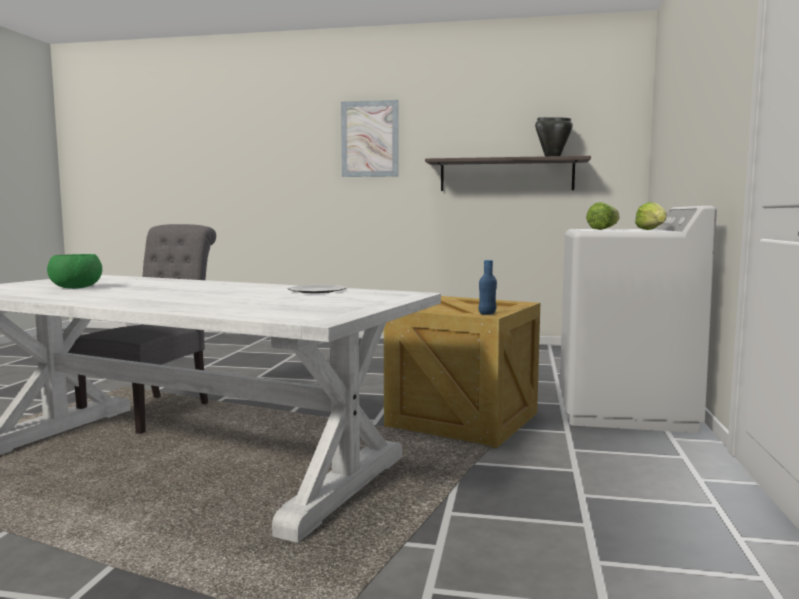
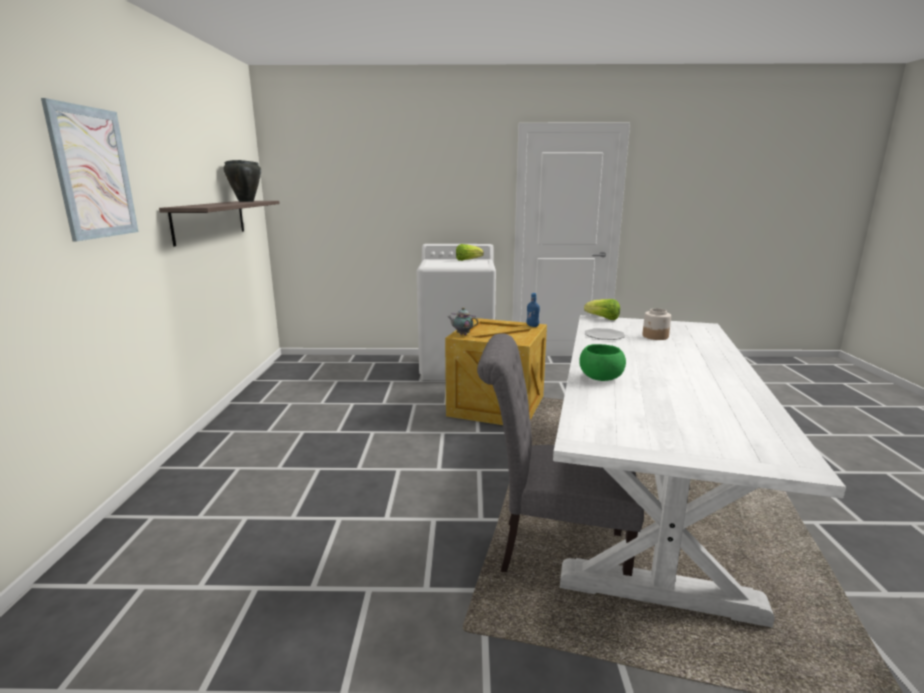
camera: 100 degrees left, 10 degrees up
(76, 288) = (690, 408): green bowl -> green bowl (600, 378)
(287, 300) = (655, 336): none -> jar
(448, 298) = (462, 334): none -> teapot
(603, 229) = (455, 264): lettuce -> lettuce (603, 318)

